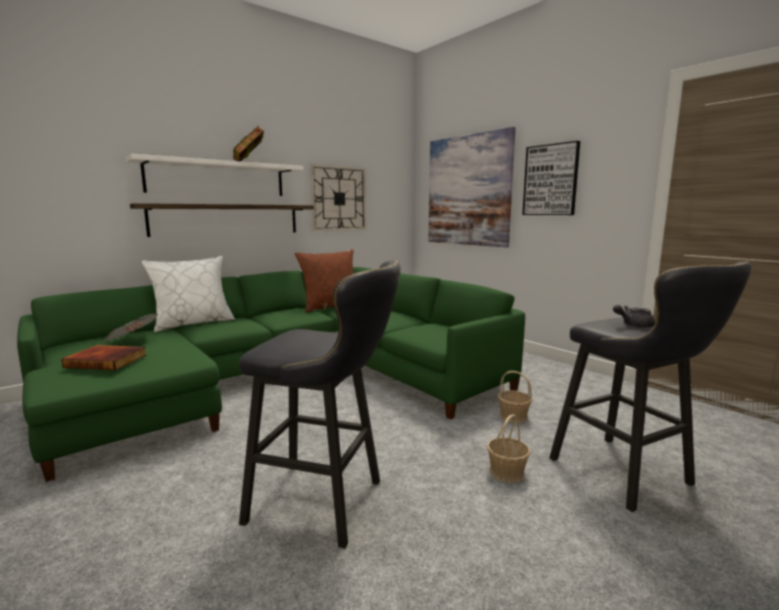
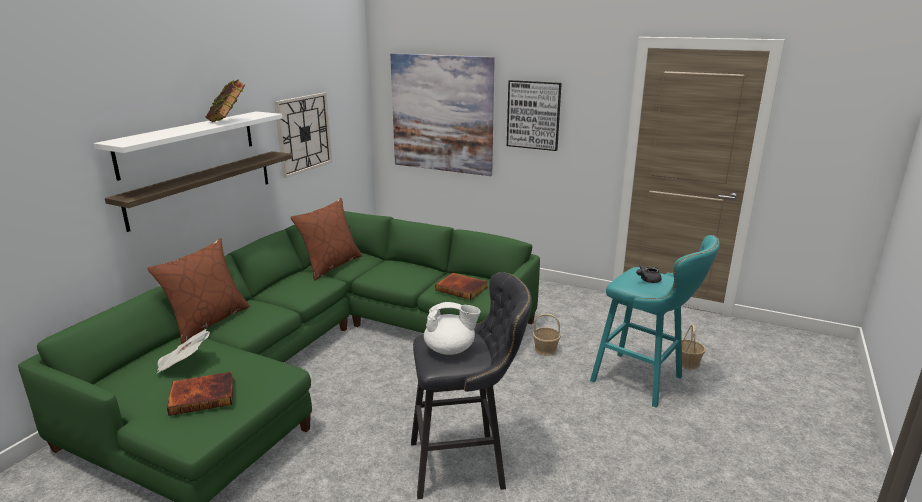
camera: 25 degrees left, 10 degrees up
(193, 323) = (208, 322): white pillow -> brown pillow
(301, 340) = (450, 350): none -> white teapot
(427, 332) = (462, 288): none -> book
(507, 472) = (569, 400): basket -> basket (687, 362)
(632, 479) = (646, 383): black stool -> turquoise stool

